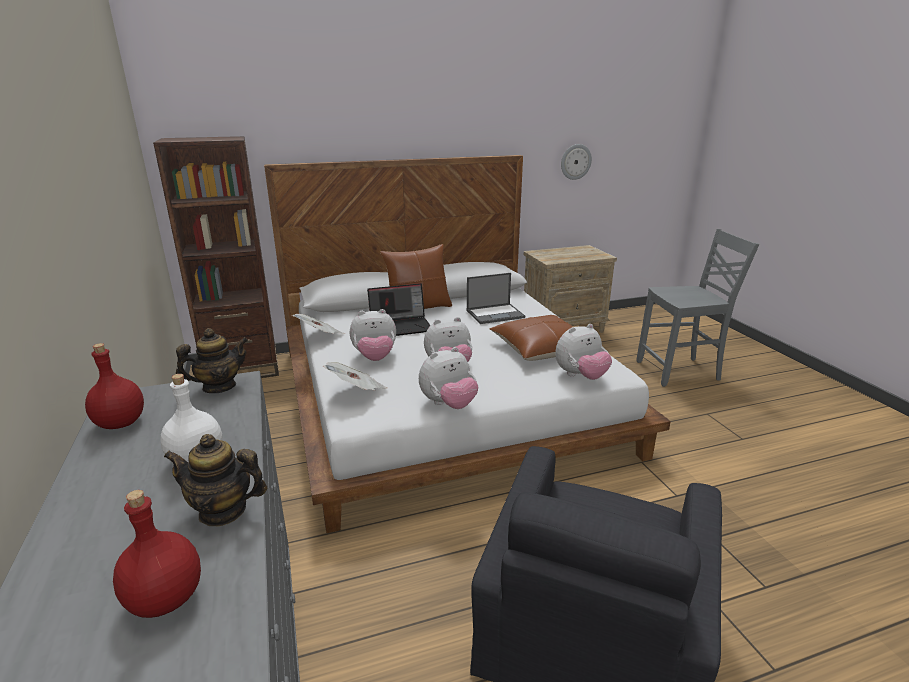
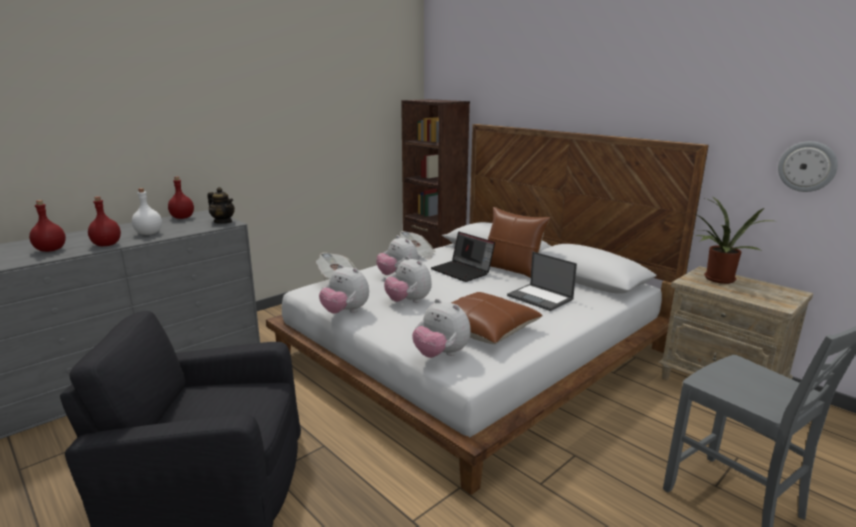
camera: 65 degrees right, 5 degrees down
(223, 511) = (106, 245): teapot -> red bottle
(553, 254) = (717, 280): none -> potted plant

